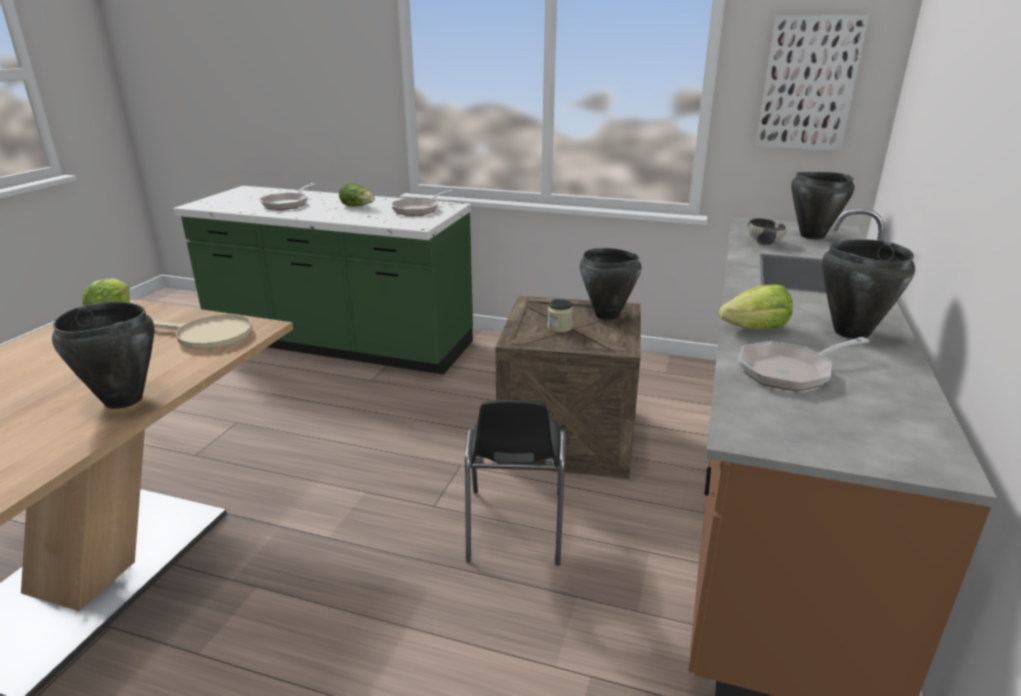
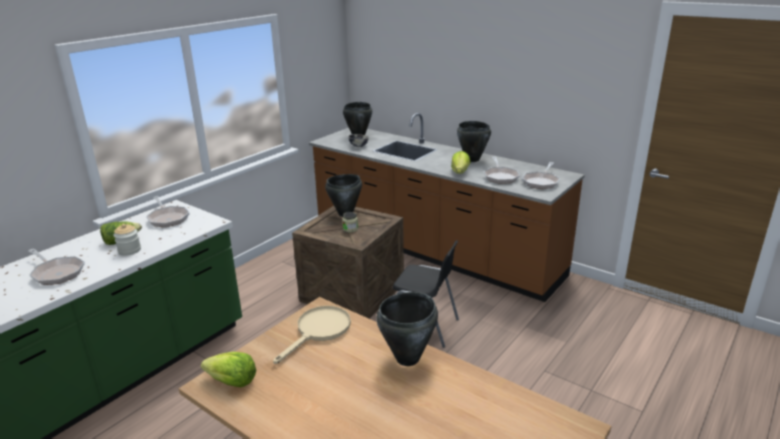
camera: 70 degrees left, 0 degrees up
(337, 213) = (129, 250): none -> jar
(809, 84) = (318, 61): picture -> none
(825, 426) = (541, 182): none -> frying pan

